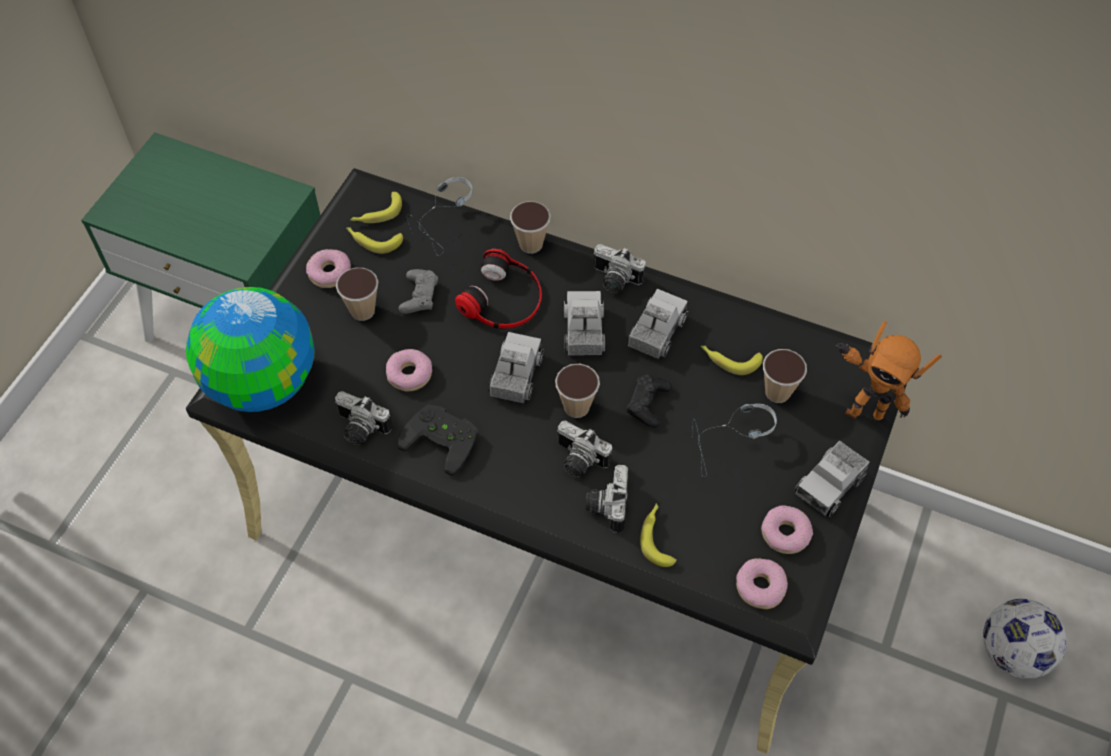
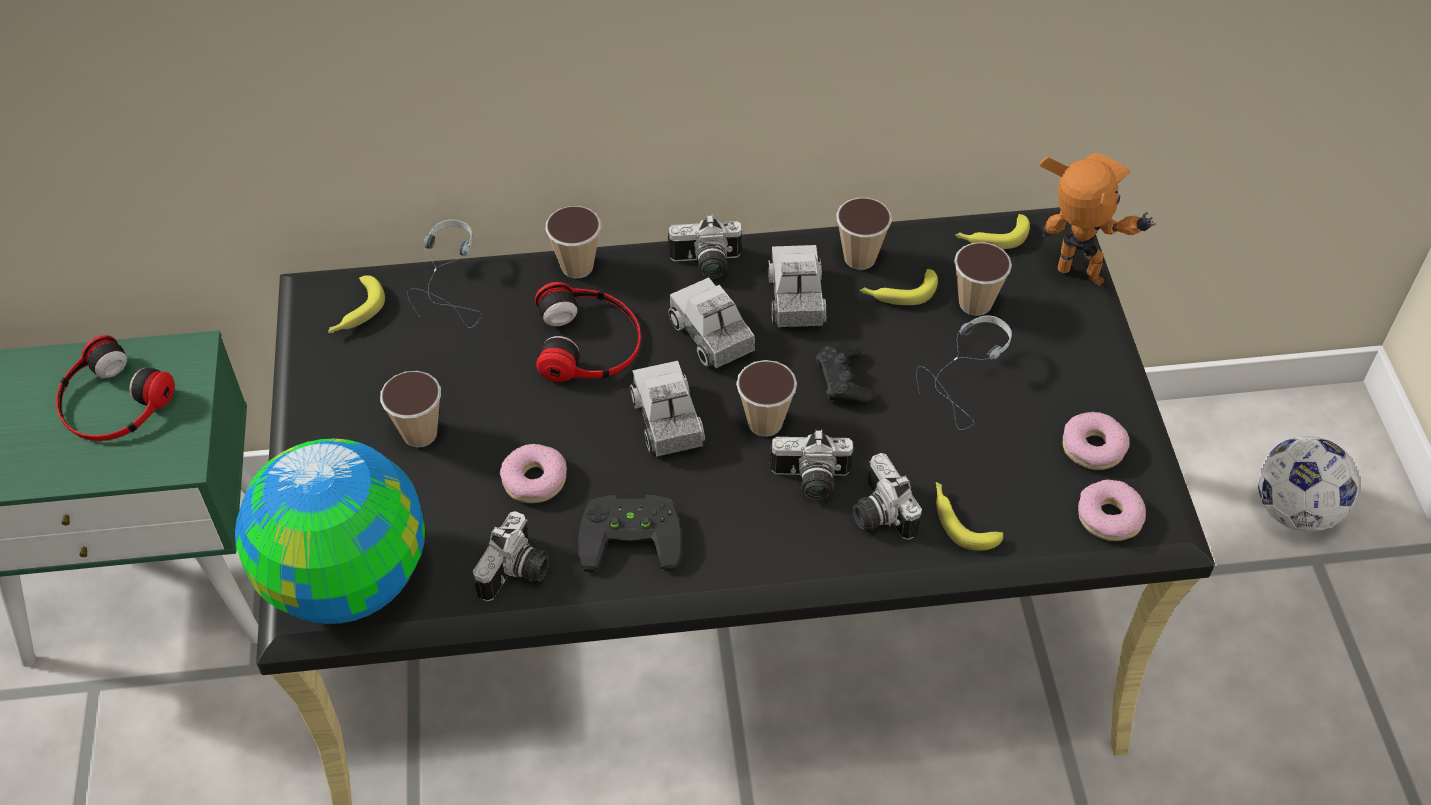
camera: 30 degrees left, 5 degrees down
(227, 205) = (111, 402): none -> headphones
(329, 273) = (343, 408): donut -> none
(360, 429) = (518, 573): camera -> camera turned 60 degrees counterclockwise
(373, 240) = (373, 346): banana -> banana (991, 237)
(419, 295) = (480, 384): grey game controller -> none
(720, 323) = (859, 258): none -> cup
(829, 485) = (1100, 374): toy truck -> none
(863, 410) = (1077, 281): toy robot -> toy robot turned 135 degrees counterclockwise

